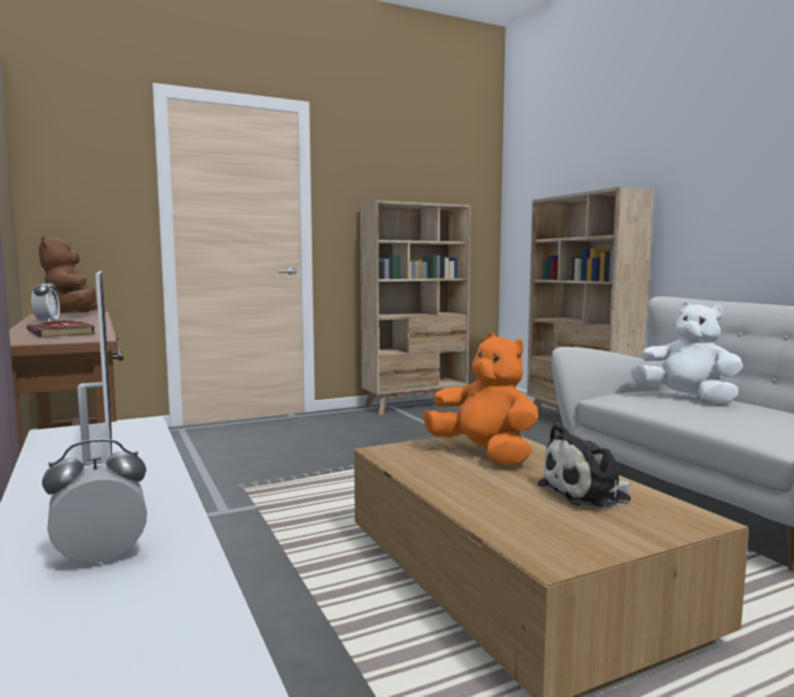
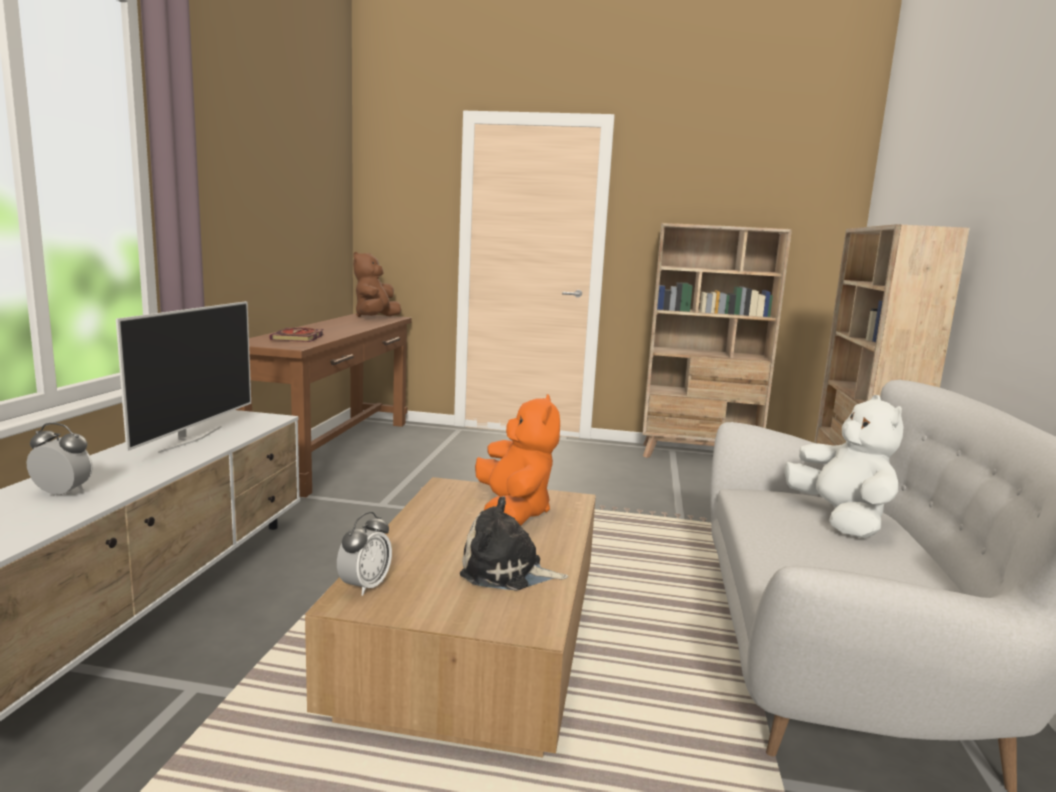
camera: 35 degrees right, 5 degrees up
(47, 322) = (332, 324): alarm clock -> alarm clock (365, 586)

